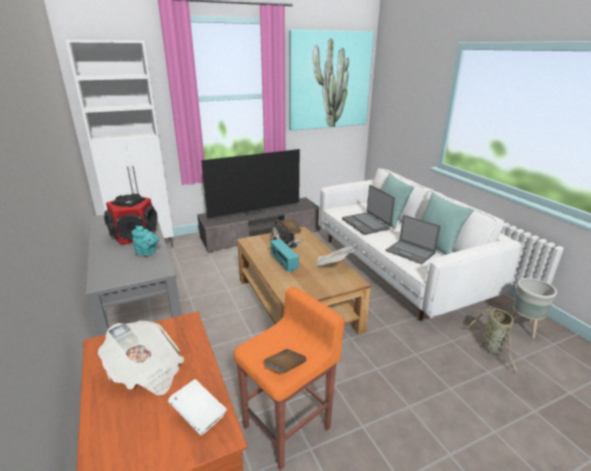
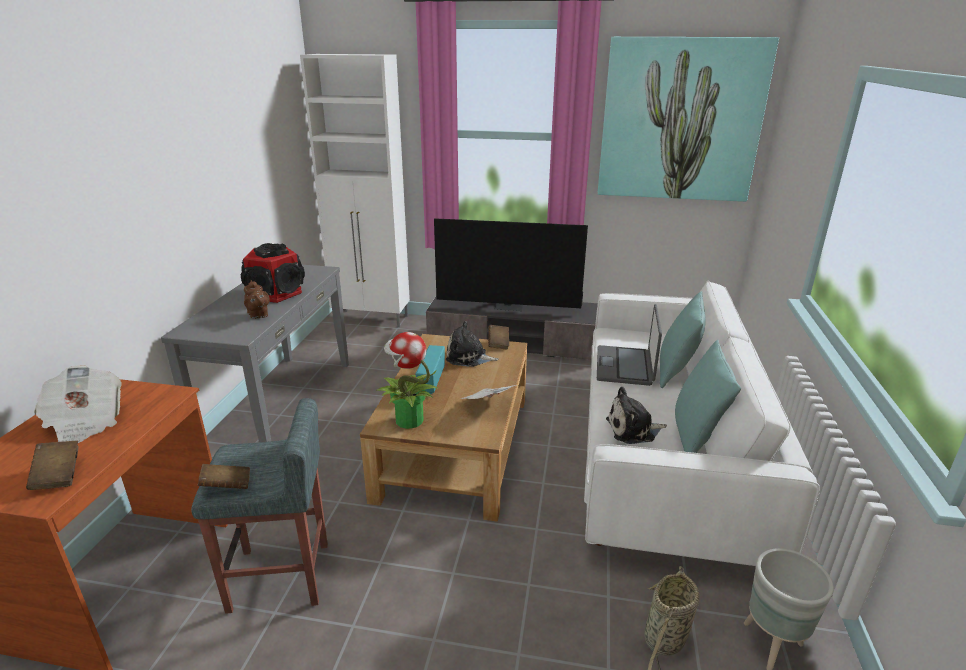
camera: 35 degrees right, 0 degrees up
(147, 253) = (258, 315): turquoise teapot -> brown teapot
(199, 415) = (58, 476): white book -> brown book
(288, 427) = (281, 577): orange stool -> grey stool
(302, 289) = (408, 420): none -> potted plant
(410, 252) = (633, 430): laptop -> plush toy

